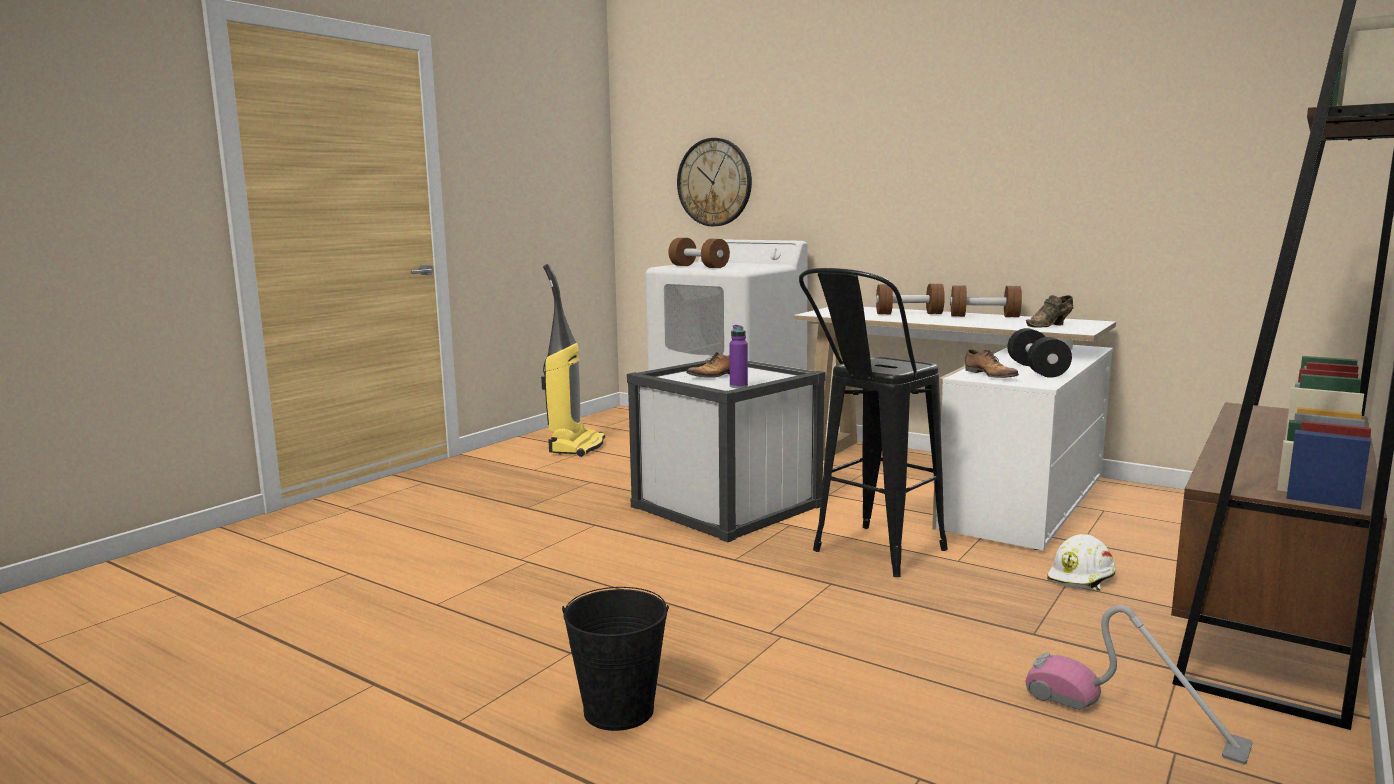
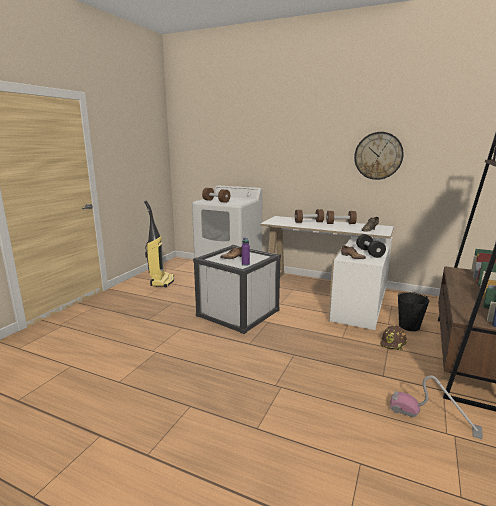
camera: 10 degrees left, 5 degrees up
(619, 710) = (221, 439): black bucket -> black bucket (409, 326)
(714, 182) = (218, 159): wall clock -> wall clock (378, 156)
(868, 556) = (305, 338): black stool -> none
(1082, 578) = (393, 343): white hard hat -> brown hard hat

